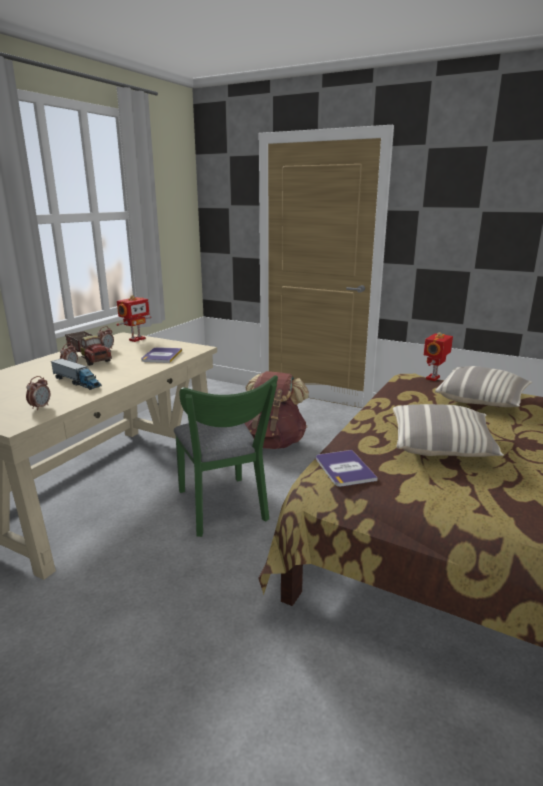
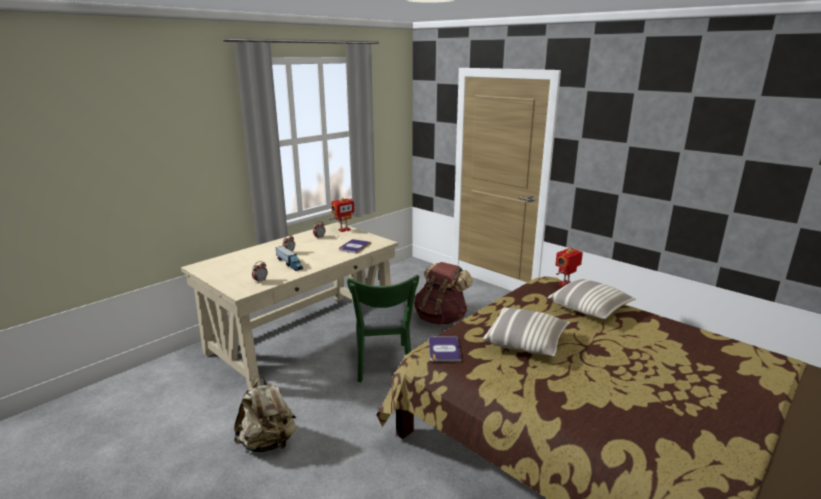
camera: 15 degrees right, 0 degrees up
(90, 358) = (305, 244): toy truck -> none
(91, 653) = (268, 443): none -> beige backpack

